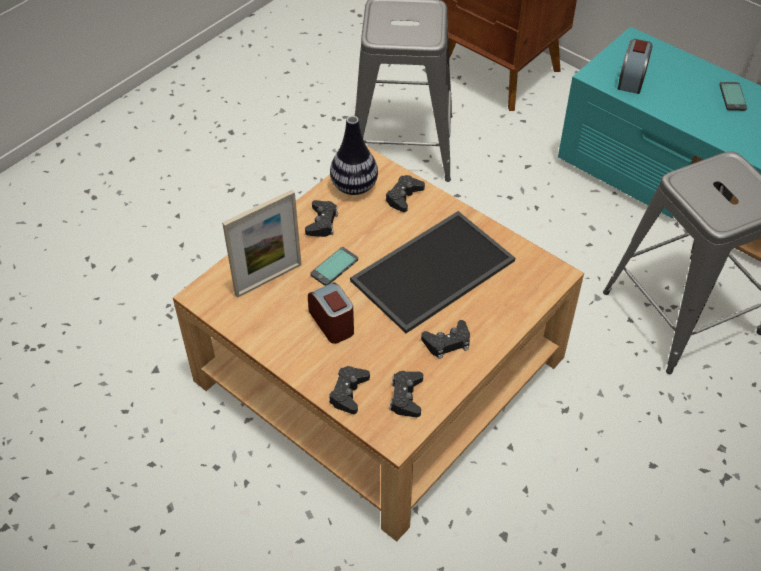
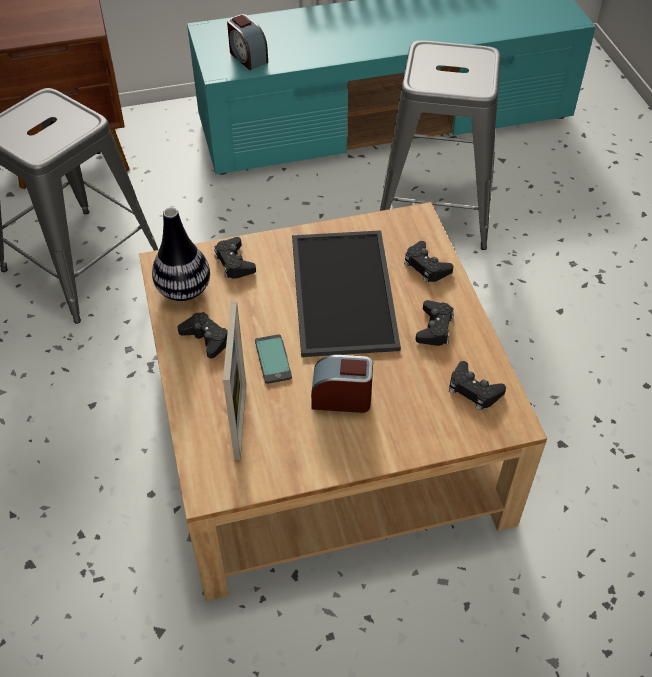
camera: 55 degrees left, 0 degrees up
(348, 392) = (436, 430): black game controller -> black game controller (426, 266)
(732, 97) = (326, 22): phone -> none

